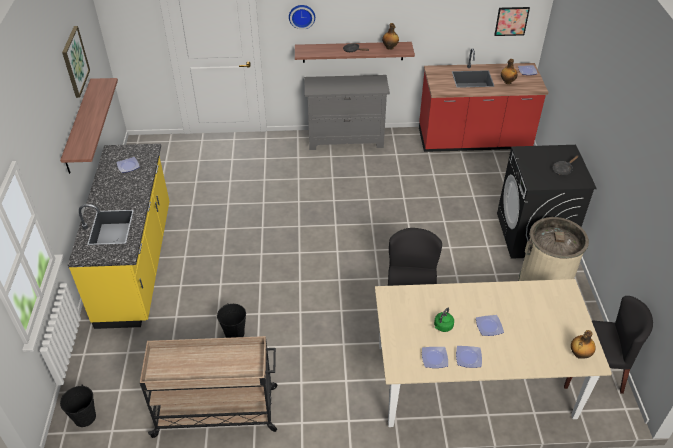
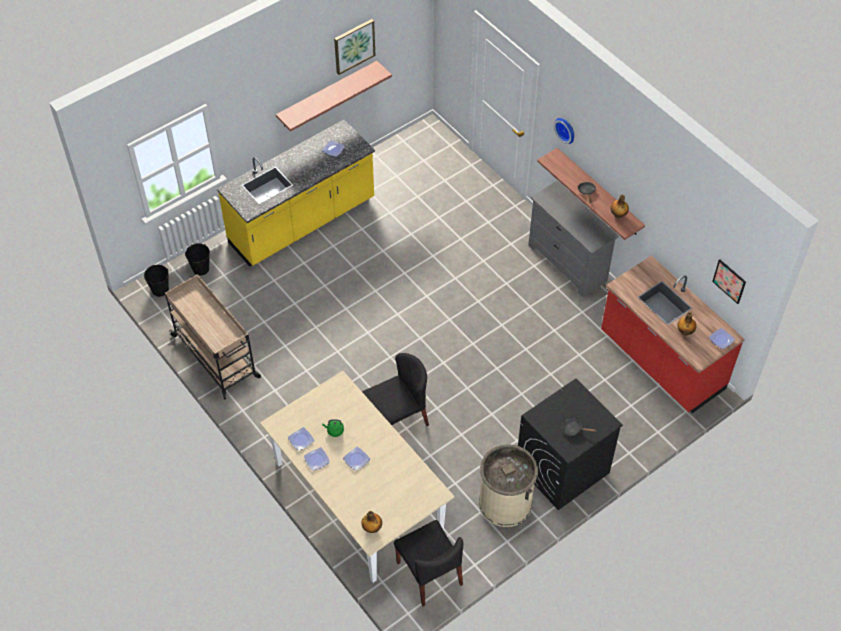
camera: 55 degrees right, 10 degrees up
(234, 333) = (286, 324): black bucket -> black bucket (201, 268)

